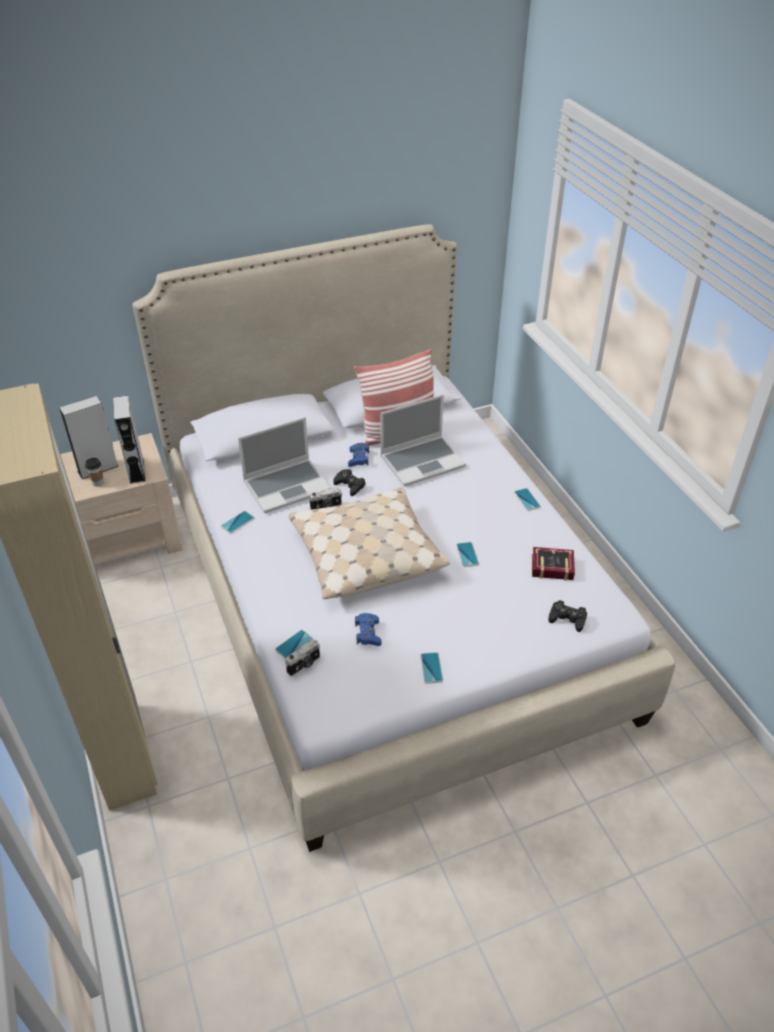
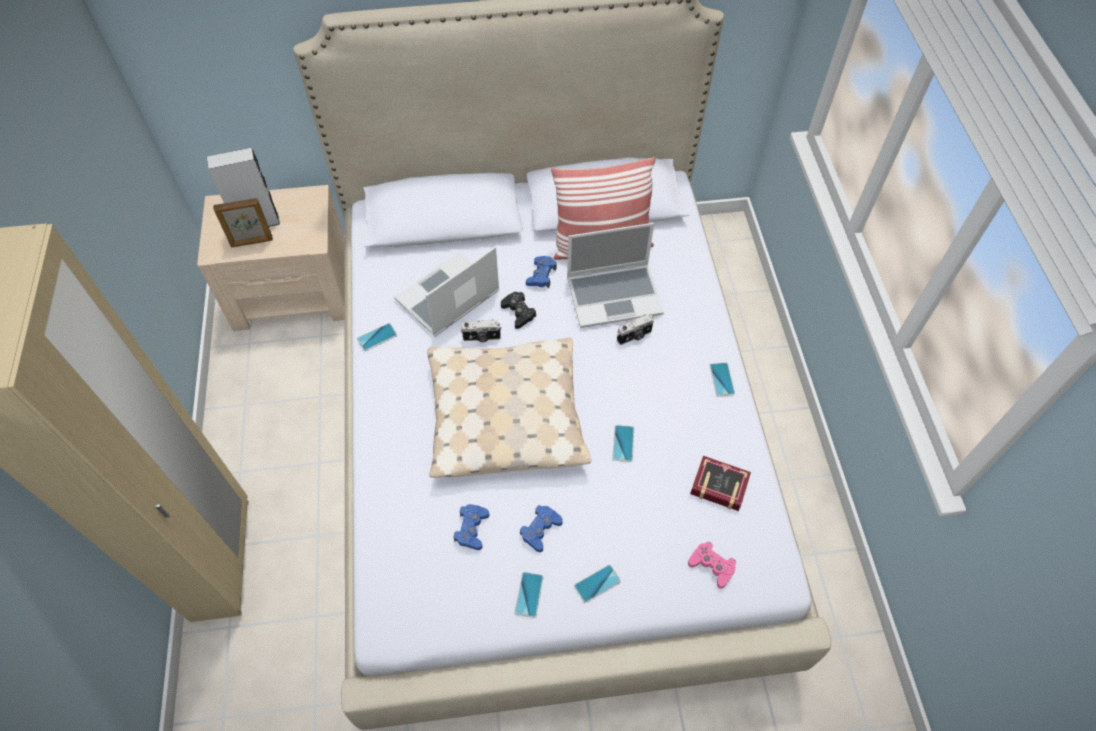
camera: 15 degrees right, 15 degrees up
(98, 483) = (252, 242): cup -> picture frame
(136, 470) = (297, 234): grey speaker -> none
(287, 486) = (447, 298): laptop -> laptop turned 150 degrees clockwise
(294, 644) = (386, 522): phone -> phone (597, 584)
(304, 665) = (388, 554): camera -> camera (635, 336)
(423, 623) = (540, 530): none -> blue game controller
(567, 619) = (711, 566): black game controller -> pink game controller

